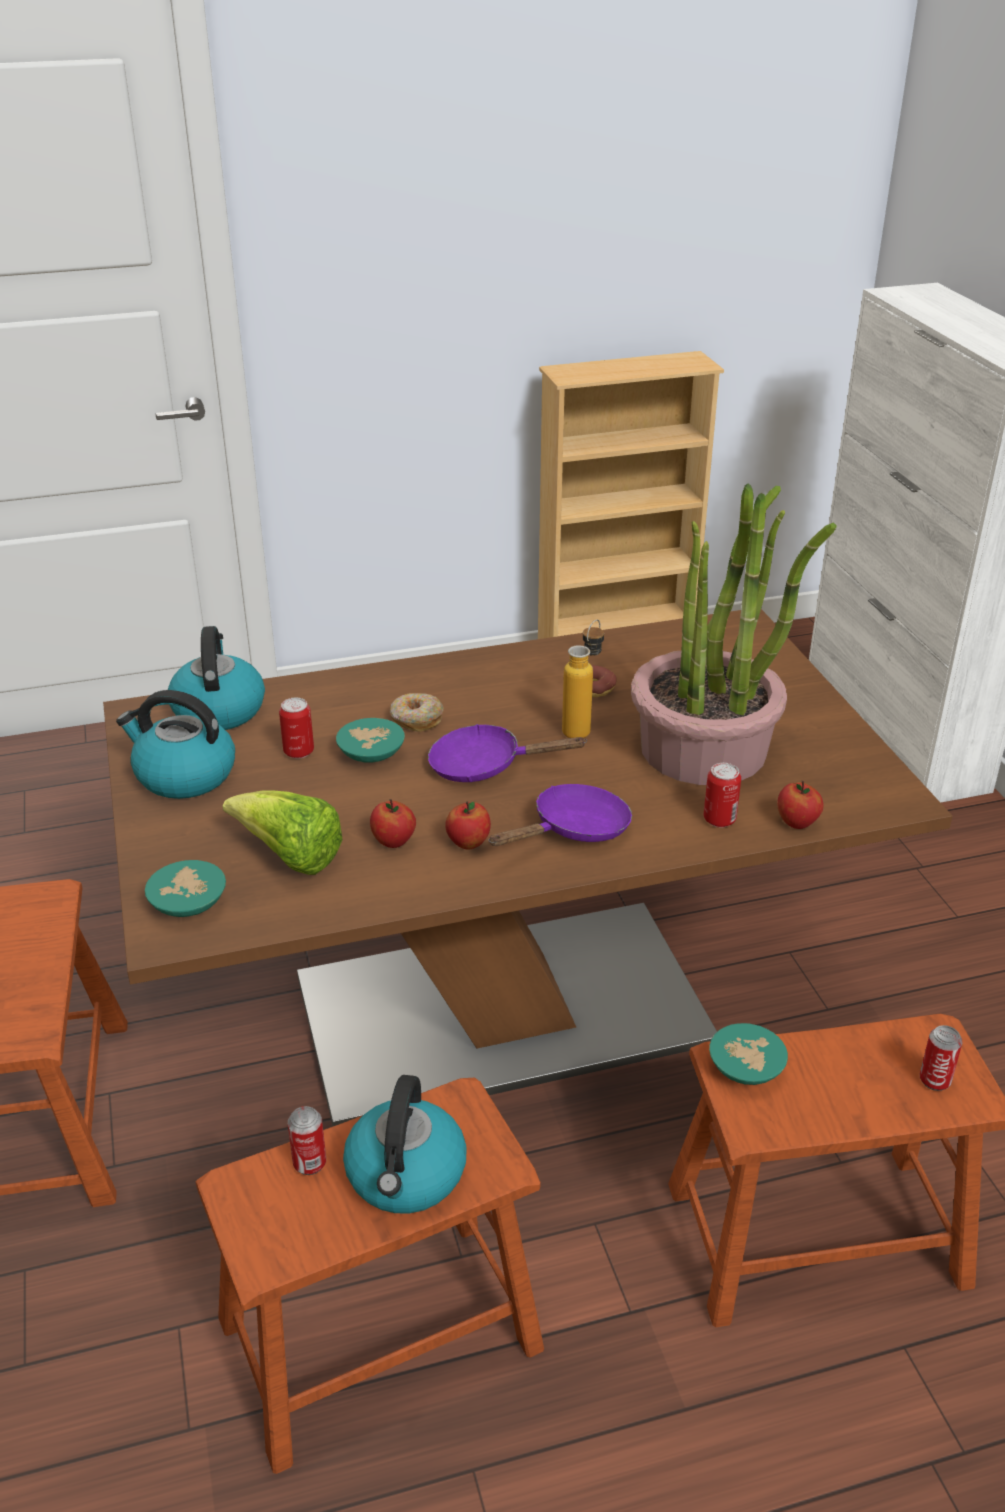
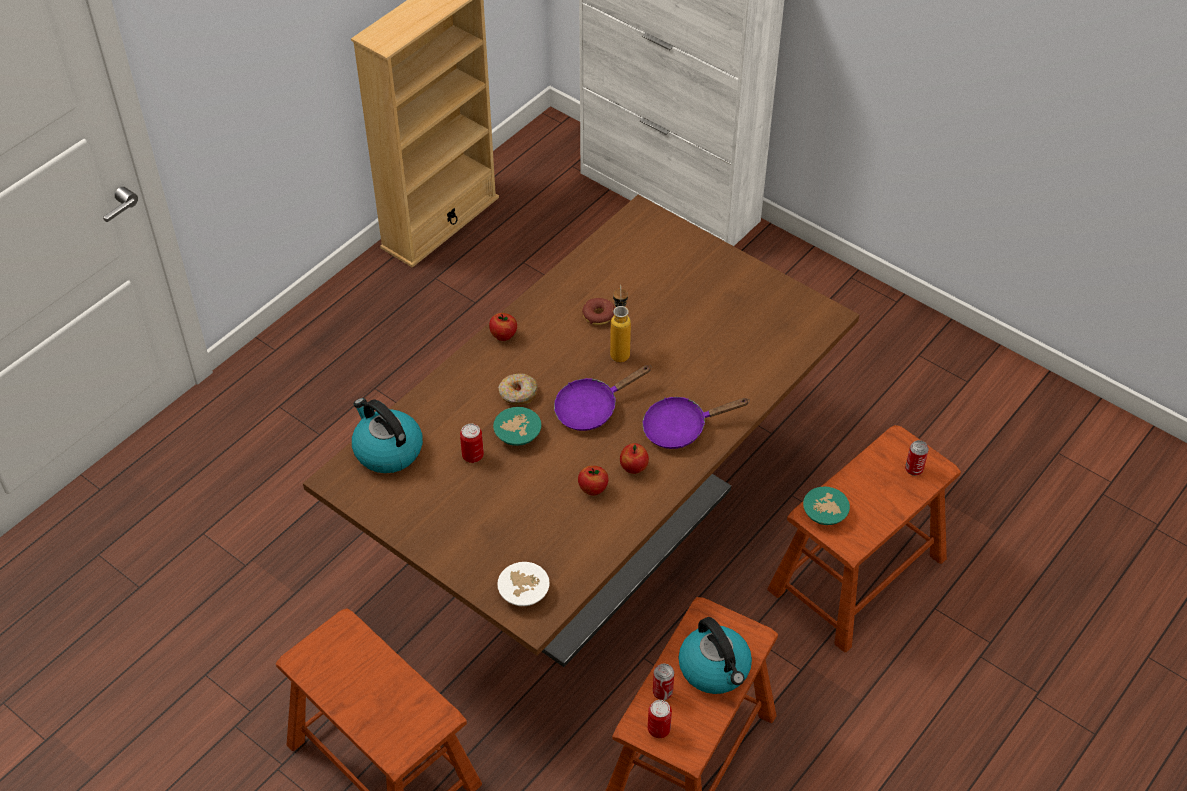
camera: 35 degrees left, 15 degrees up
(183, 775) = (422, 510): kettle -> none
(188, 901) = (522, 591): turquoise bowl -> white bowl
(290, 857) = (547, 531): lettuce -> none
(574, 830) = (681, 428): purple frying pan -> purple frying pan turned 120 degrees counterclockwise
(705, 749) = (701, 331): potted plant -> none
(719, 819) = (749, 380): can -> can (659, 729)
(797, 823) = (789, 361): apple -> apple (503, 336)

